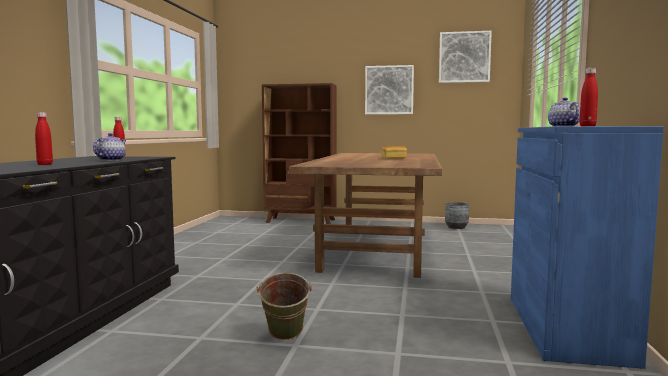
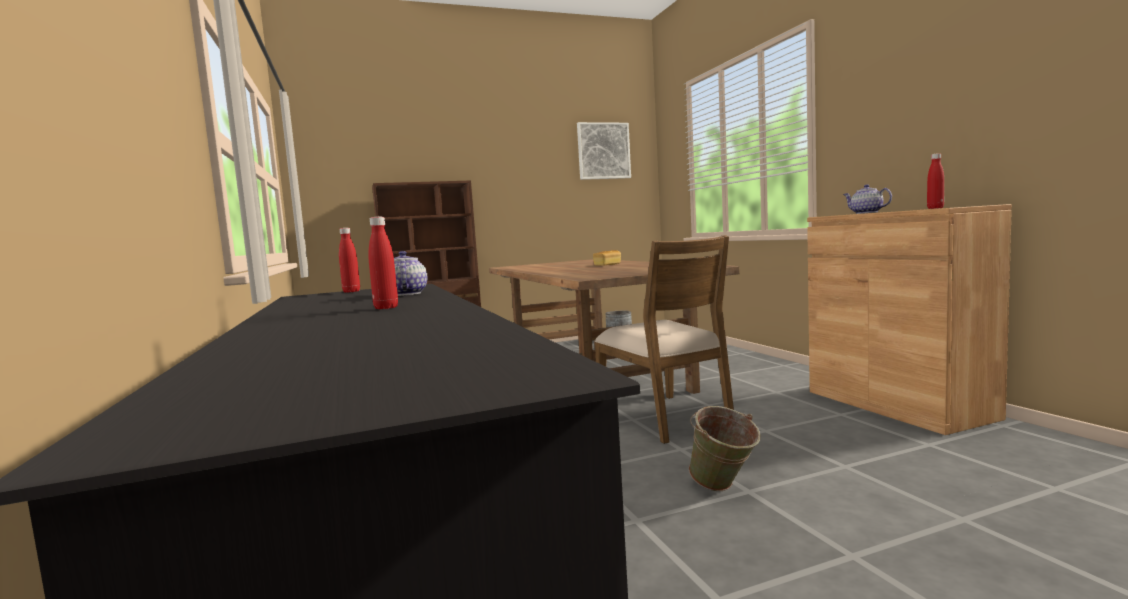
camera: 30 degrees left, 0 degrees up
(354, 288) = (665, 418): none -> brown chair
(389, 90) = (527, 188): picture -> none
(566, 327) = (897, 404): blue cabinet -> brown cabinet

